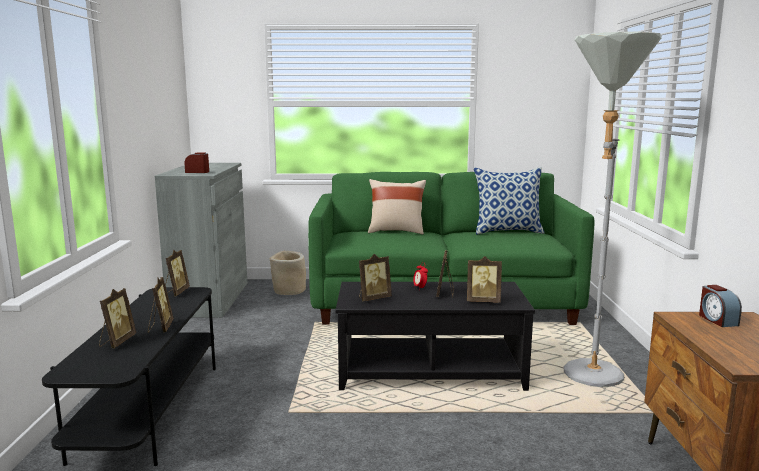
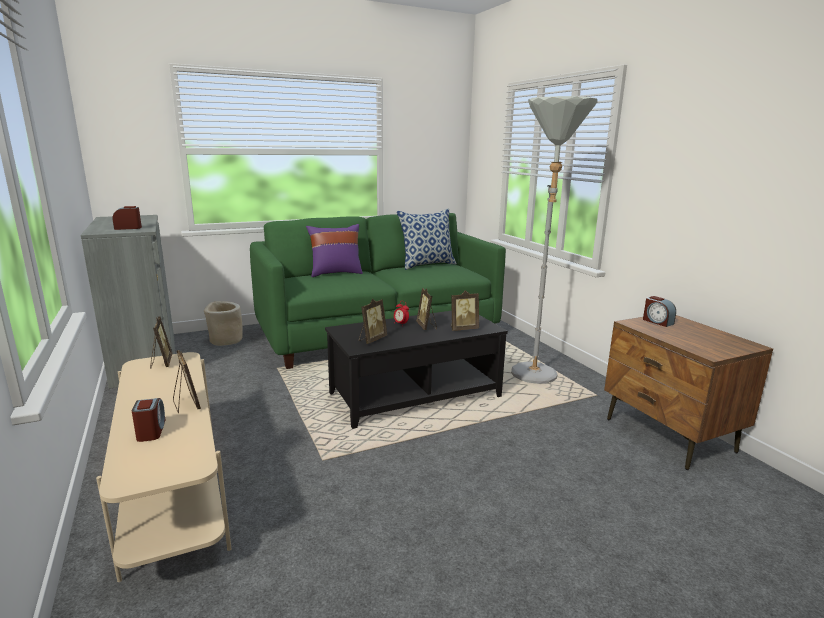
camera: 25 degrees left, 5 degrees up
(117, 342) = (151, 431): picture frame -> alarm clock
(150, 410) = (174, 492): black tv stand -> beige tv stand
(396, 231) = (335, 273): beige pillow -> purple pillow

